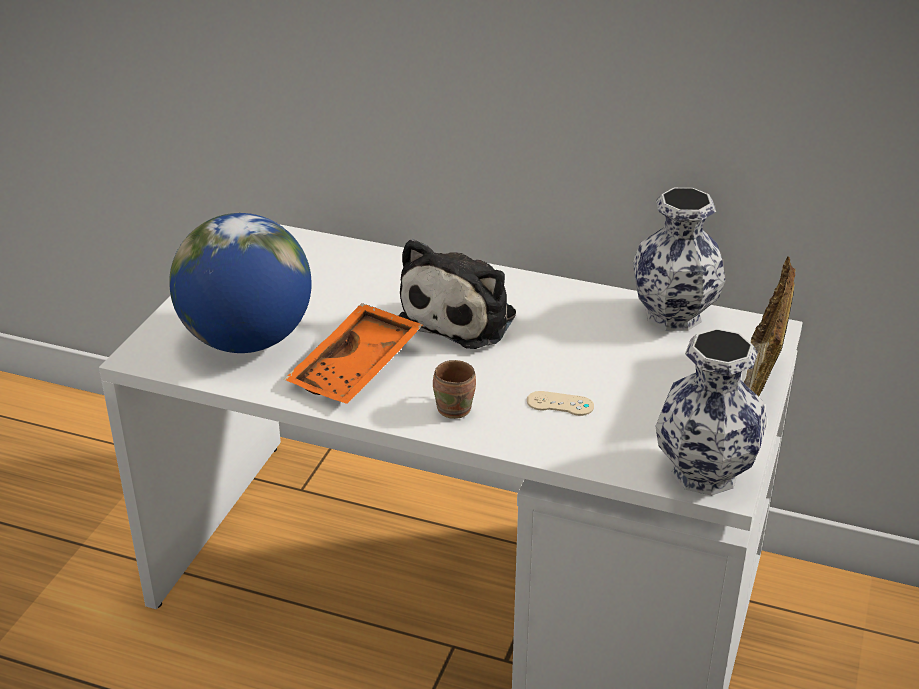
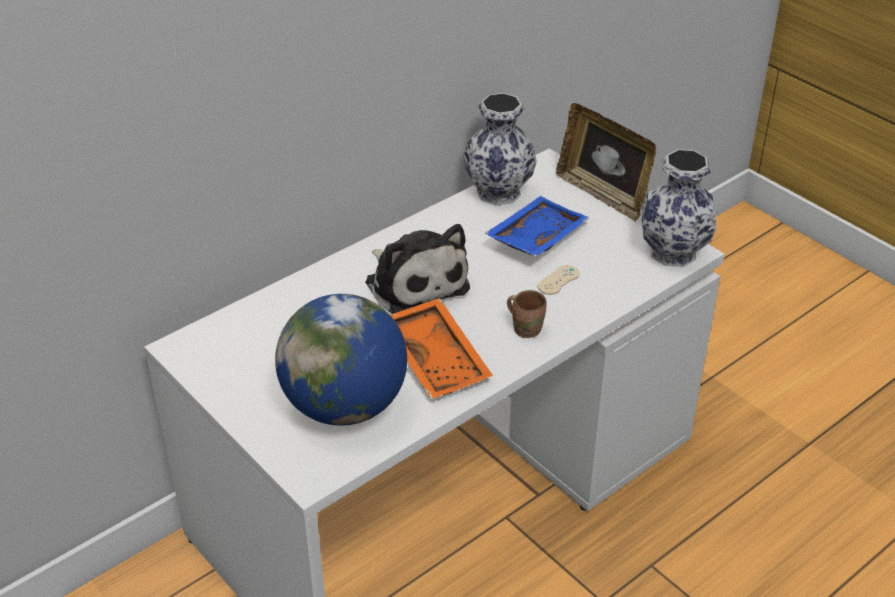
camera: 60 degrees left, 5 degrees up
(620, 364) = (535, 237): none -> blue tray

